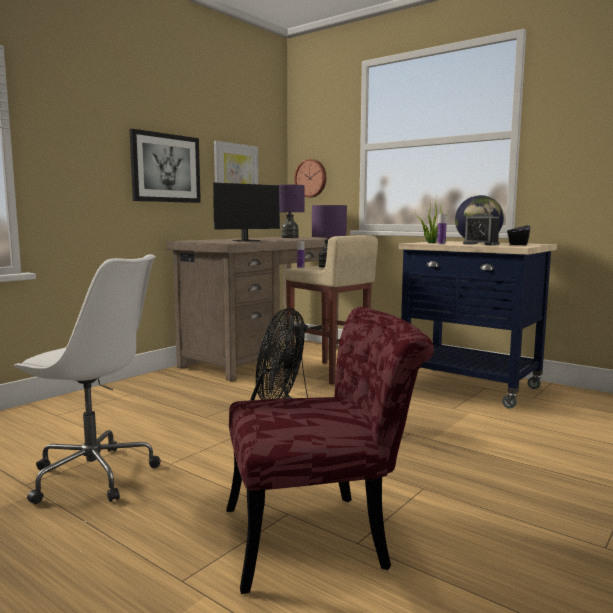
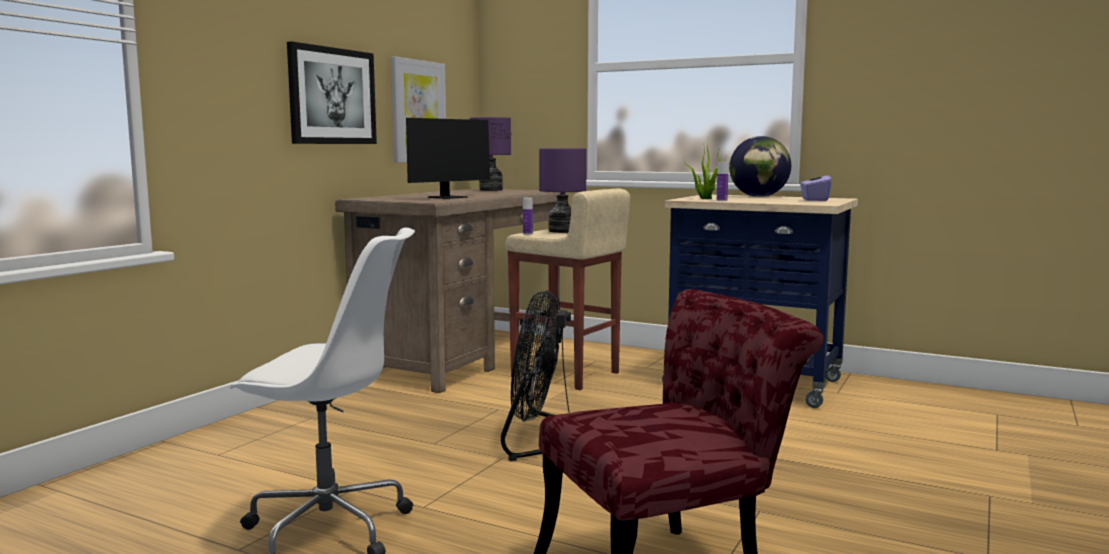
camera: 10 degrees left, 0 degrees up
(311, 178) = (516, 107): wall clock -> none
(481, 244) = (770, 200): alarm clock -> none
(517, 244) = (814, 200): black tissue box -> purple tissue box

